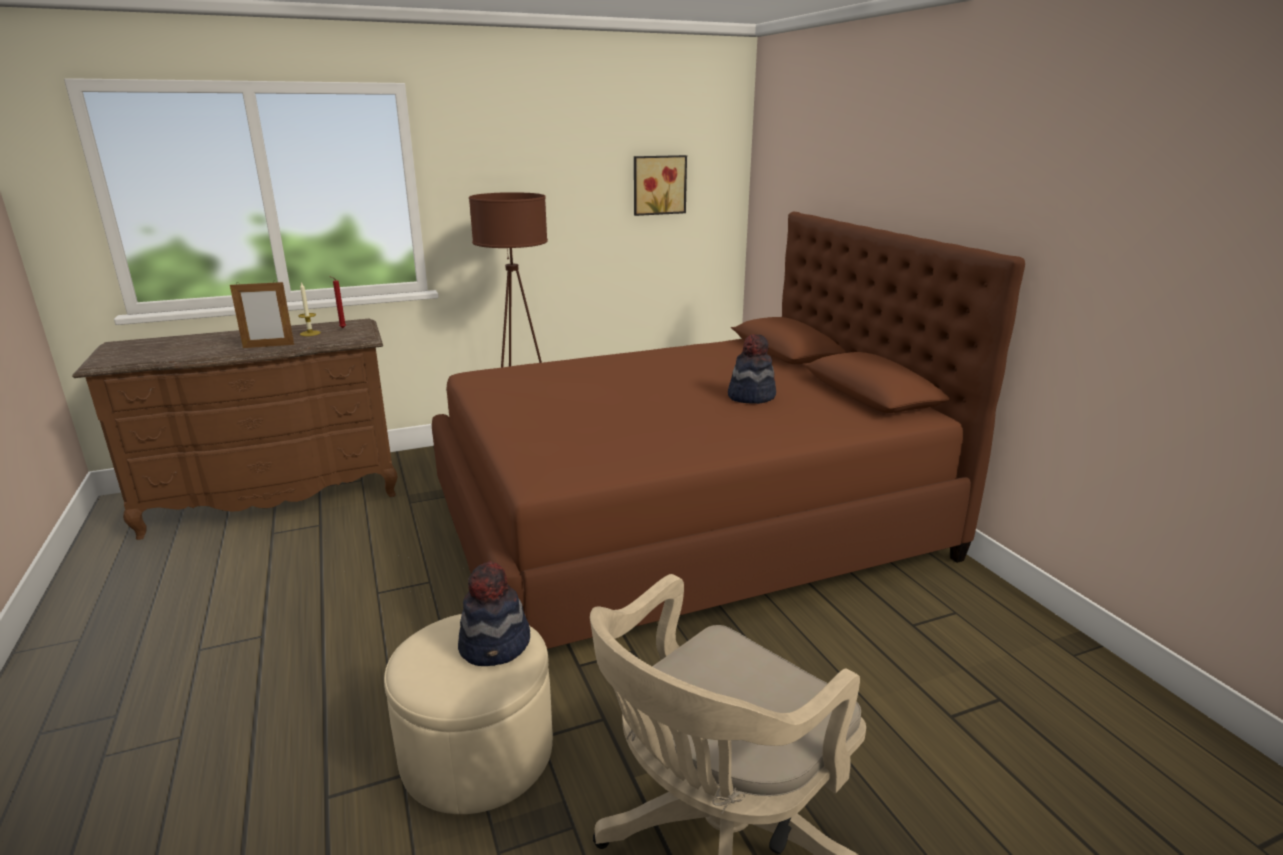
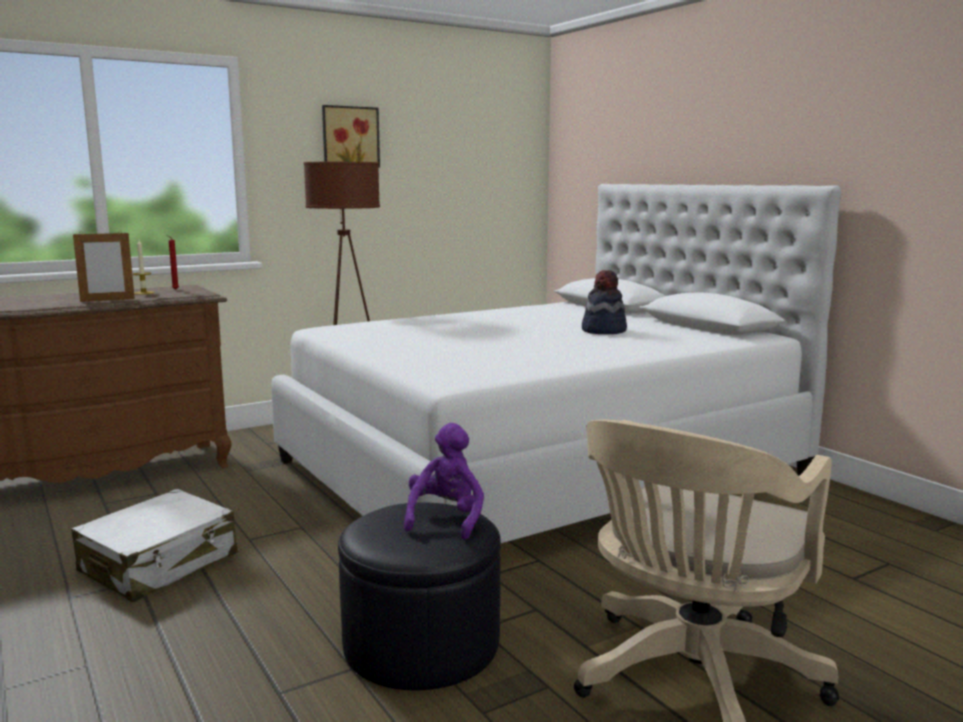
camera: 10 degrees left, 10 degrees down
(288, 616) = (159, 564): none -> white suitcase
(477, 751) = (422, 644): beige ottoman -> black ottoman
(496, 645) = (446, 519): hat -> purple plush toy
(658, 185) = (469, 165): picture -> picture (349, 137)
(684, 524) = (539, 468): brown bed -> white bed

